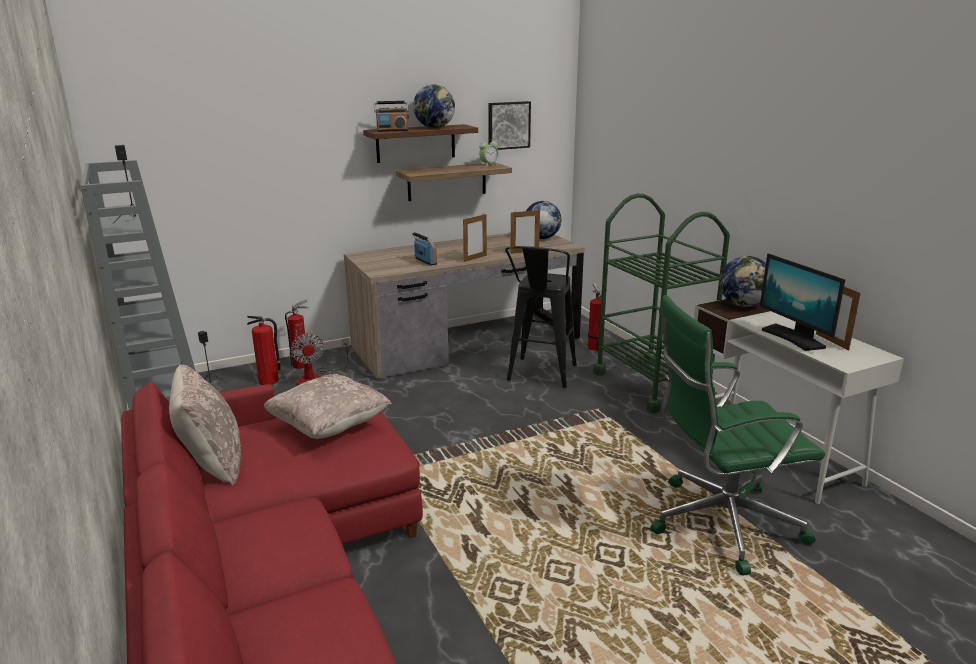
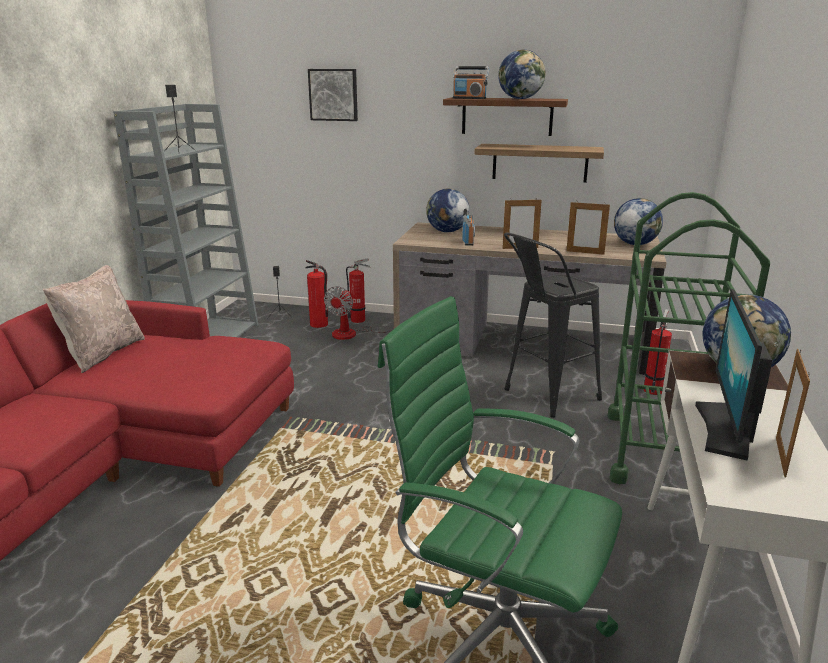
camera: 40 degrees right, 0 degrees up
(329, 427) = (205, 357): beige pillow -> none
(389, 257) = (447, 231): none -> globe
(488, 165) = (585, 148): alarm clock -> none
(508, 125) = (626, 104): picture -> picture (333, 94)

